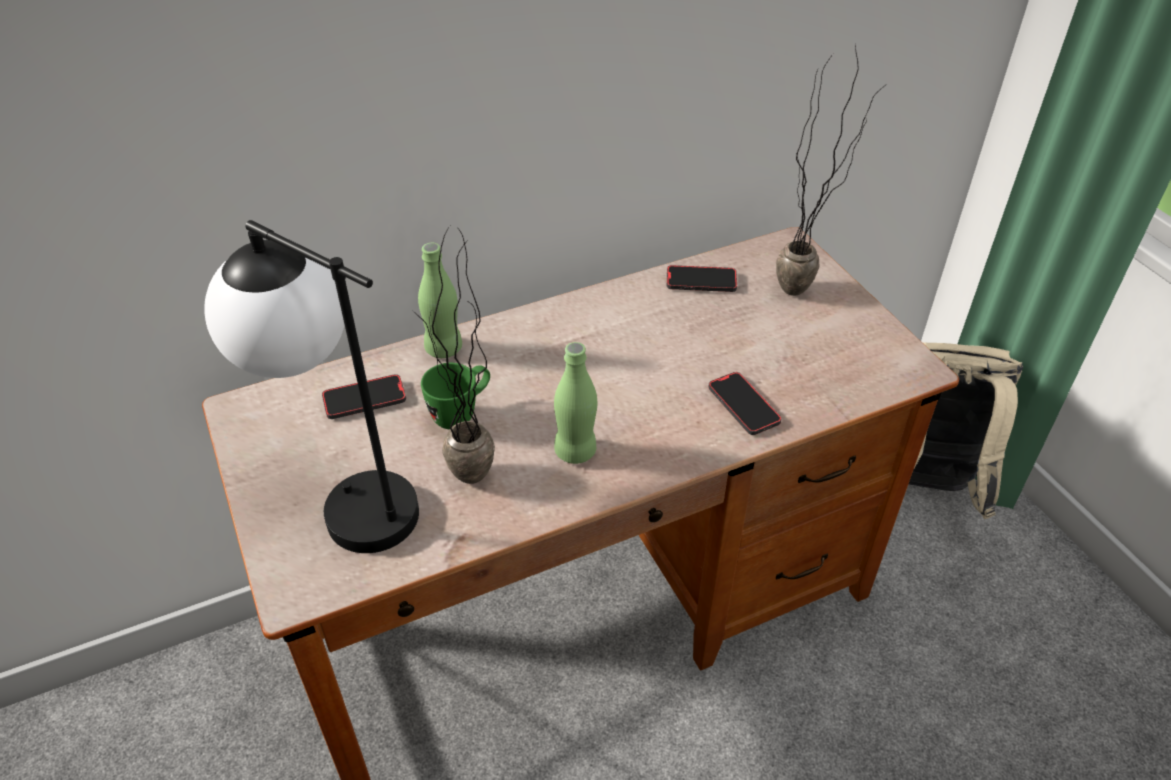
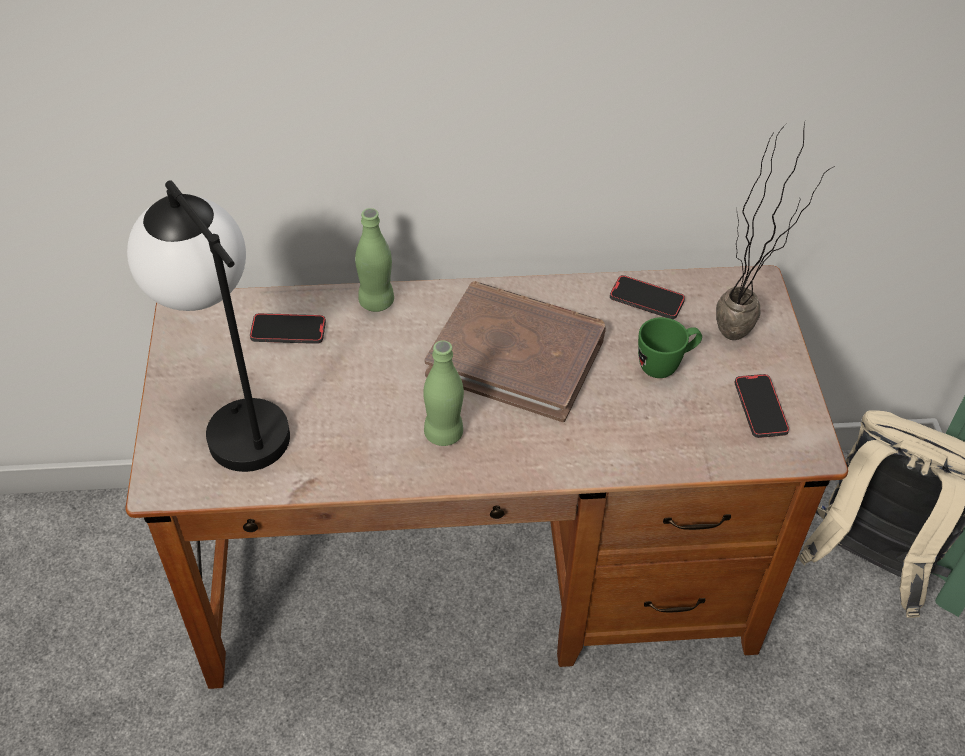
camera: 20 degrees right, 5 degrees up
(461, 414) = (363, 369): green mug -> green mug (666, 365)
(470, 488) = (339, 439): potted plant -> none
(608, 360) = (517, 355): none -> brown book
(743, 405) = (618, 436): phone -> phone (760, 408)

